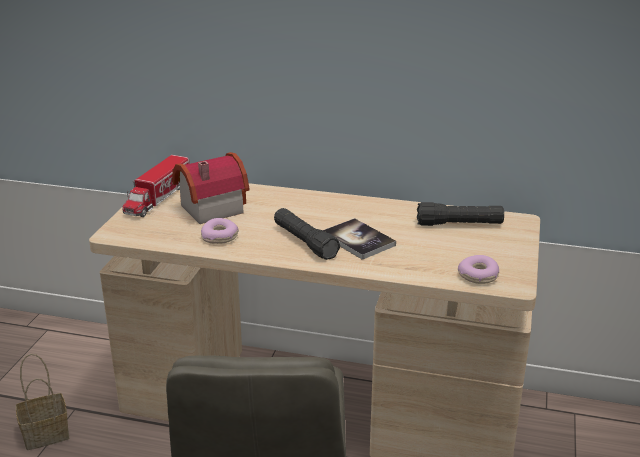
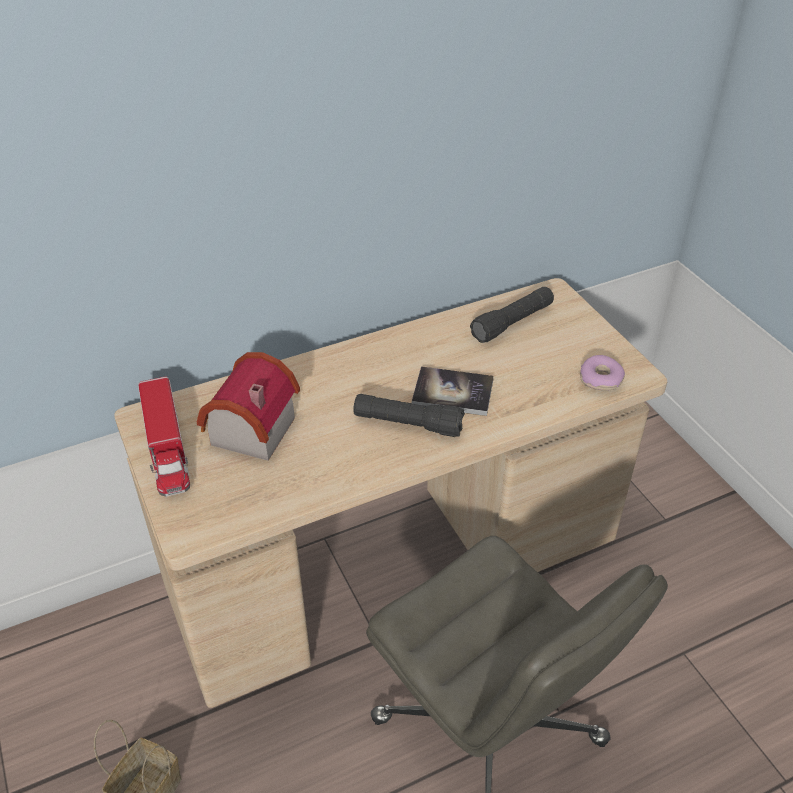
camera: 40 degrees left, 15 degrees up
(220, 237) = (315, 466): donut -> none

